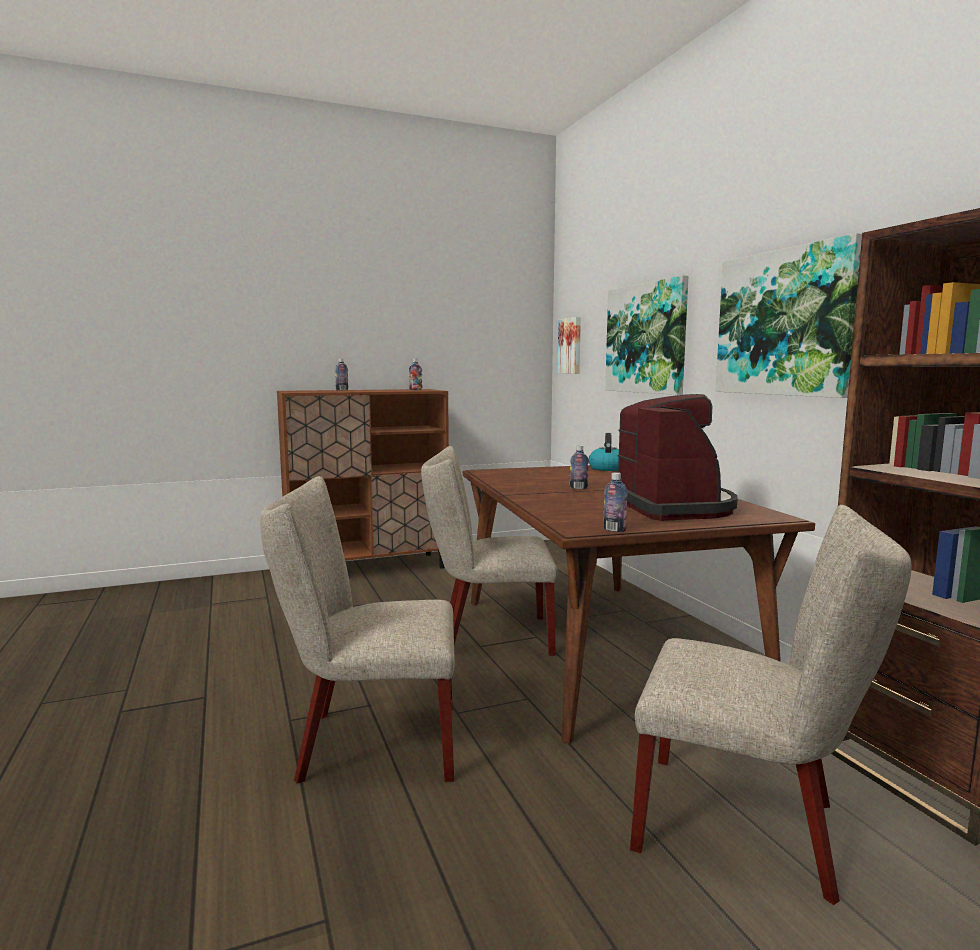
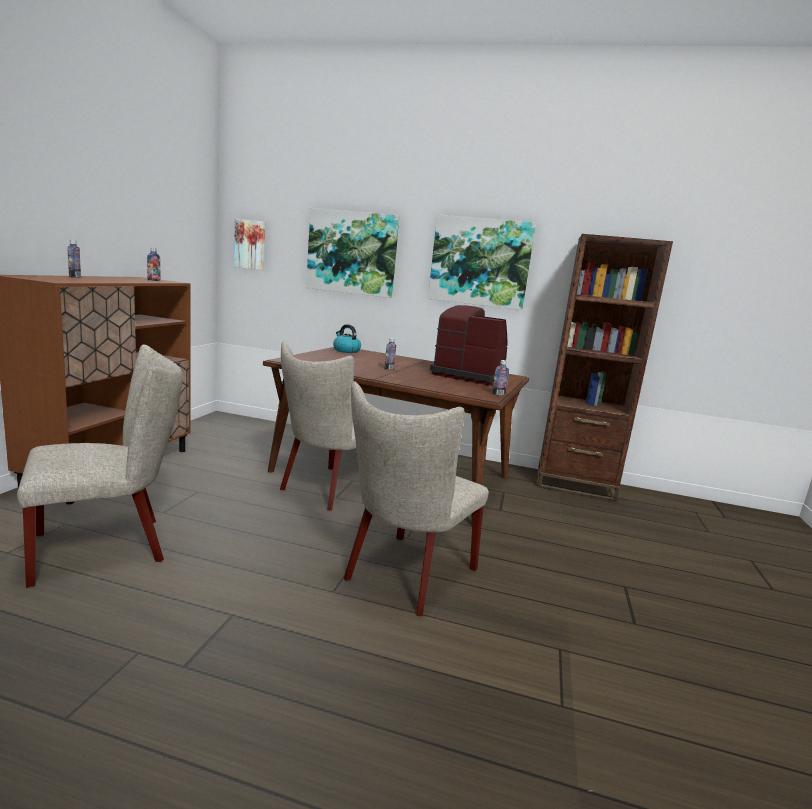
camera: 55 degrees left, 5 degrees up
(750, 827) = (577, 526): beige chair -> beige chair (109, 546)

